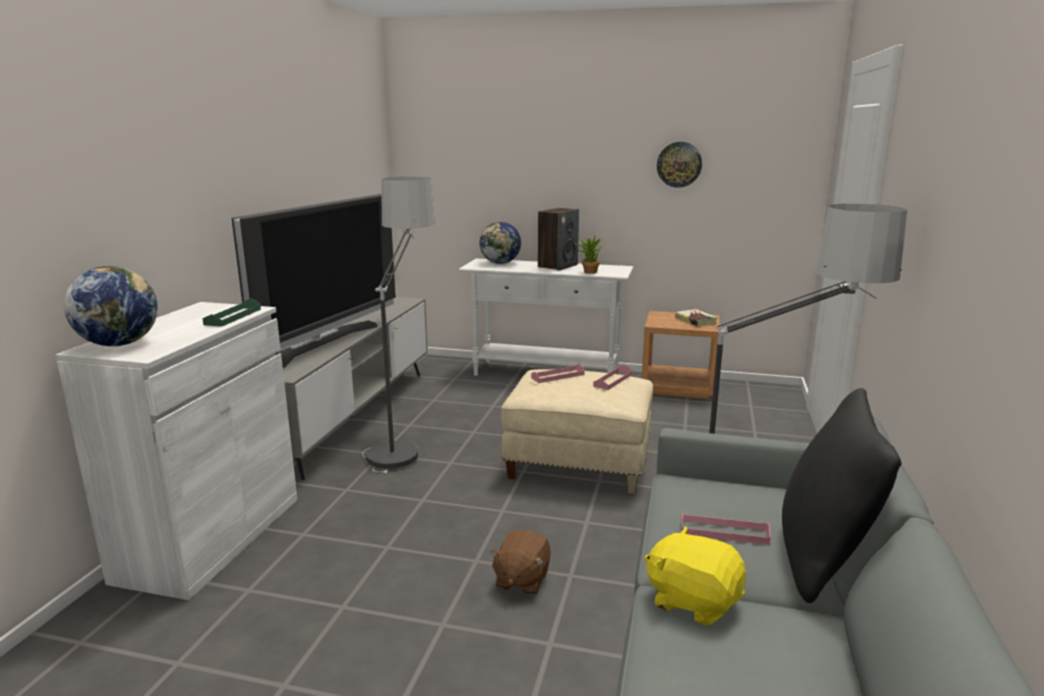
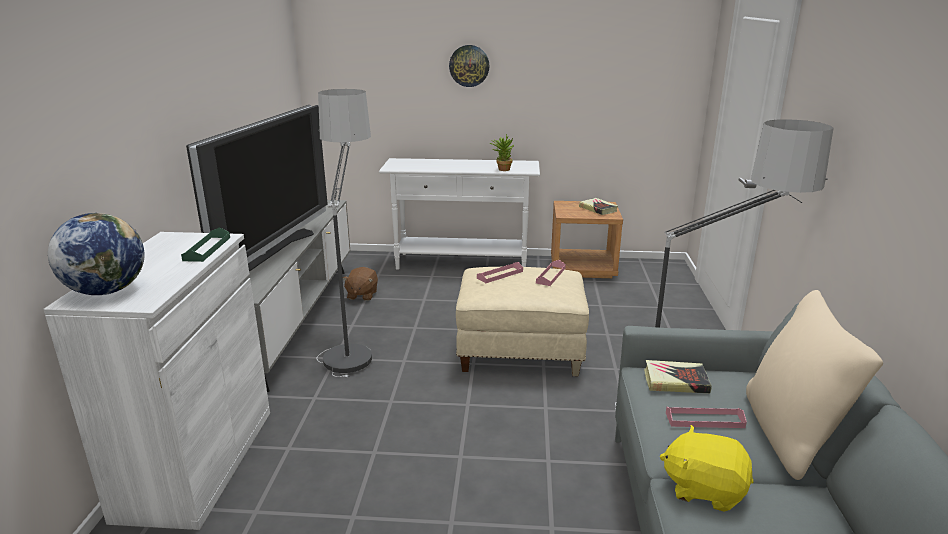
camera: 10 degrees left, 5 degrees up
(500, 263) = (416, 163): globe -> none
(521, 580) = (507, 470): brown plush toy -> brown plush toy (362, 295)
(557, 266) = (470, 163): speaker -> none
(679, 164) = (579, 66): wall clock -> wall clock (469, 66)
(707, 491) = (675, 381): none -> book
(822, 557) = (791, 435): black pillow -> beige pillow

